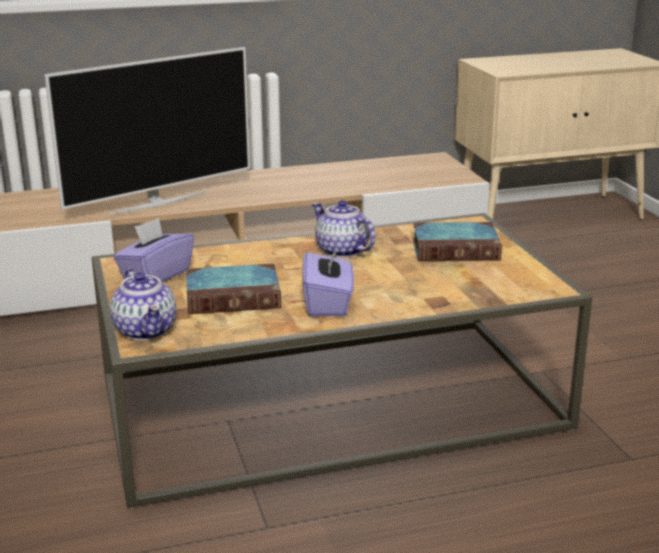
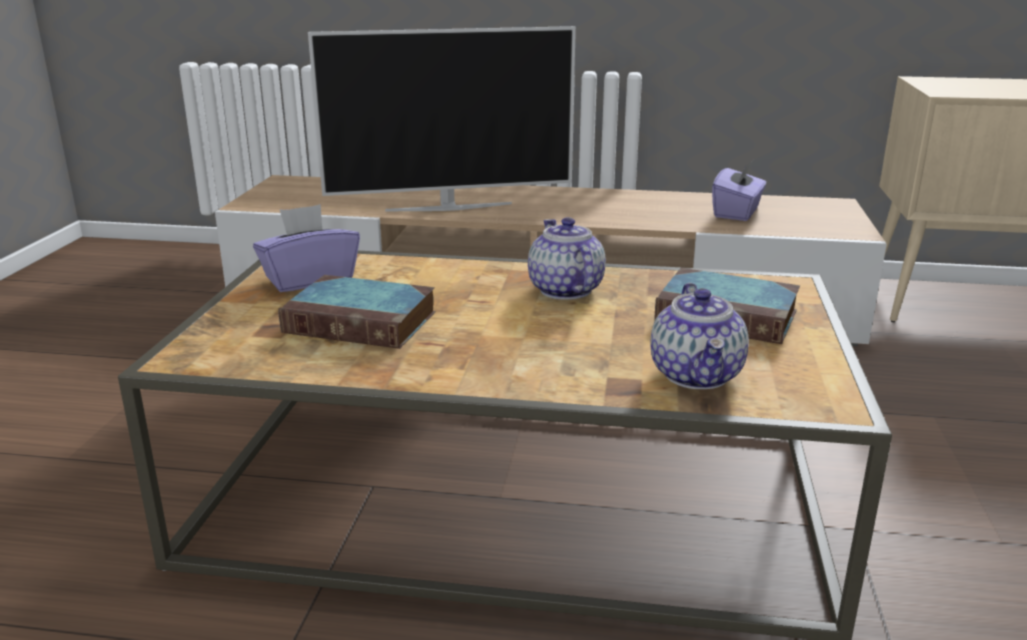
camera: 25 degrees right, 0 degrees up
(146, 331) = (209, 343): teapot -> teapot (697, 375)
(328, 304) = (466, 356): purple tissue box -> purple tissue box (737, 212)

